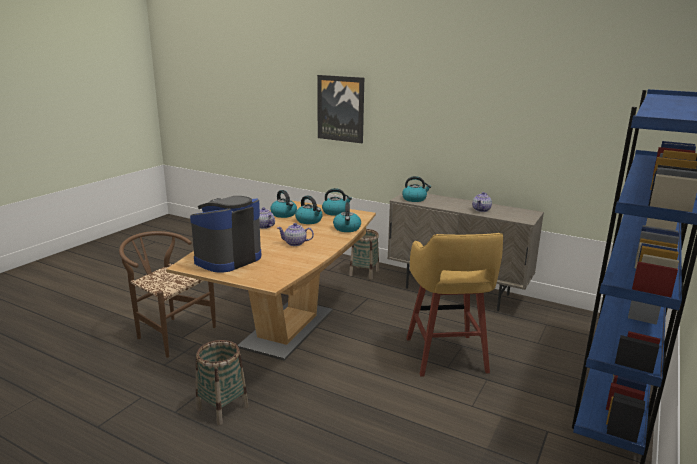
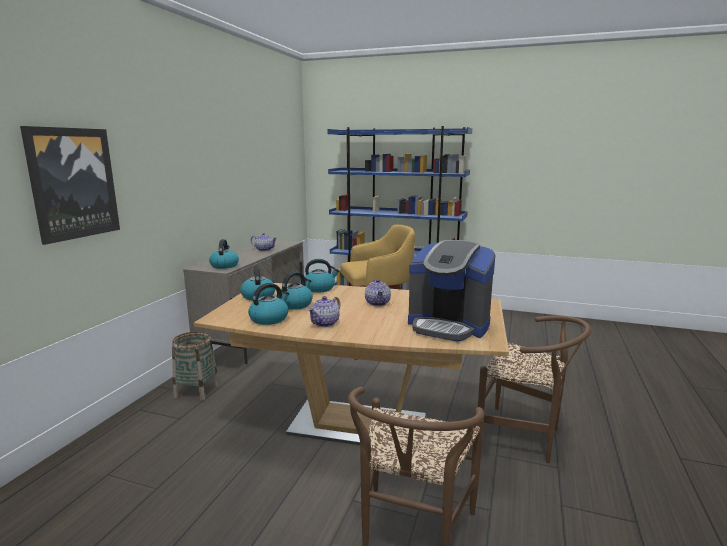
camera: 100 degrees left, 5 degrees down
(222, 408) = (525, 437): basket -> brown chair

